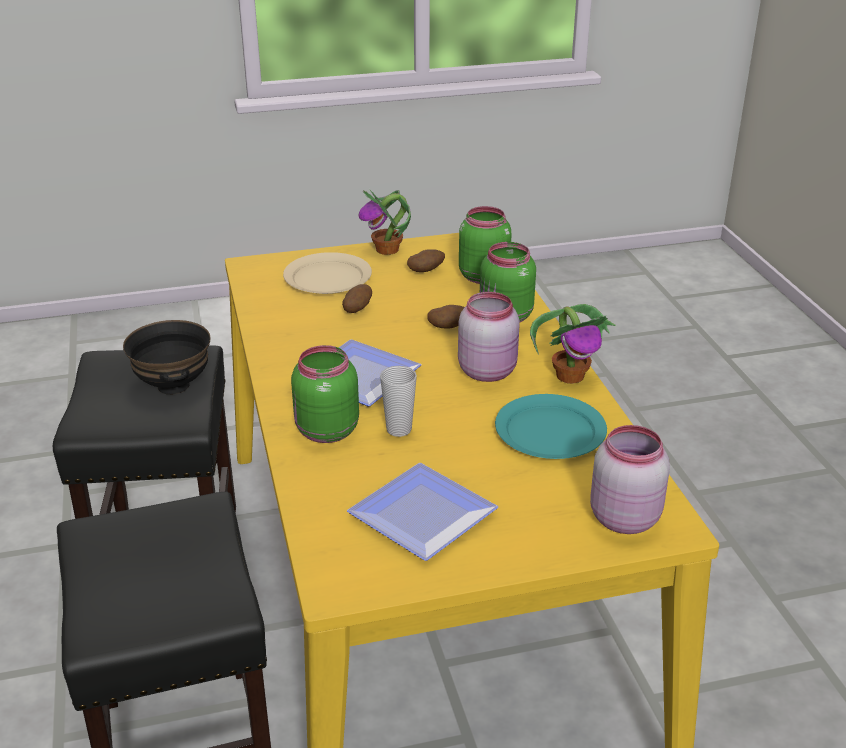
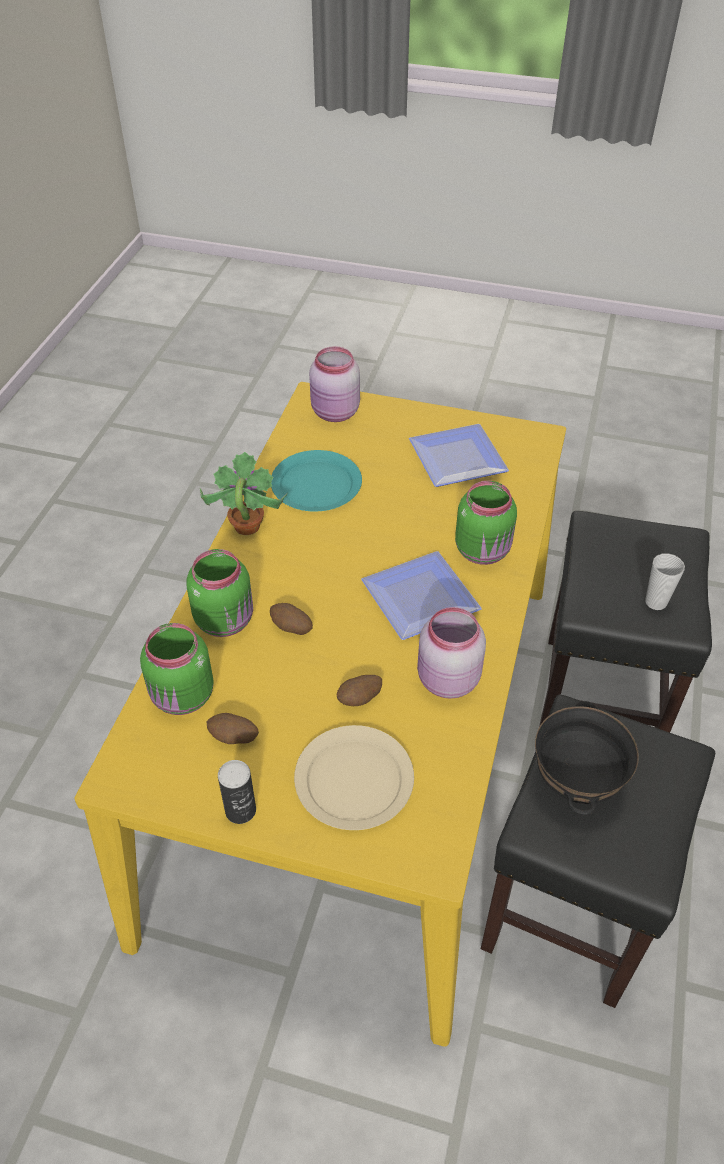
camera: 150 degrees left, 15 degrees up
(388, 250) = (240, 810): potted plant -> can
(399, 429) = (425, 529): cup -> cup (655, 602)
(488, 371) = (306, 559): pink jar -> pink jar (446, 680)

